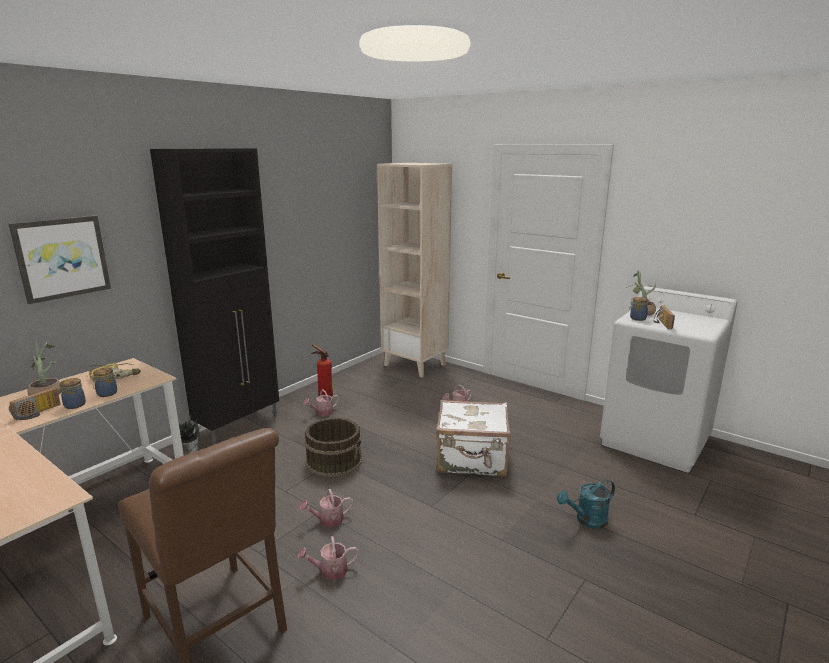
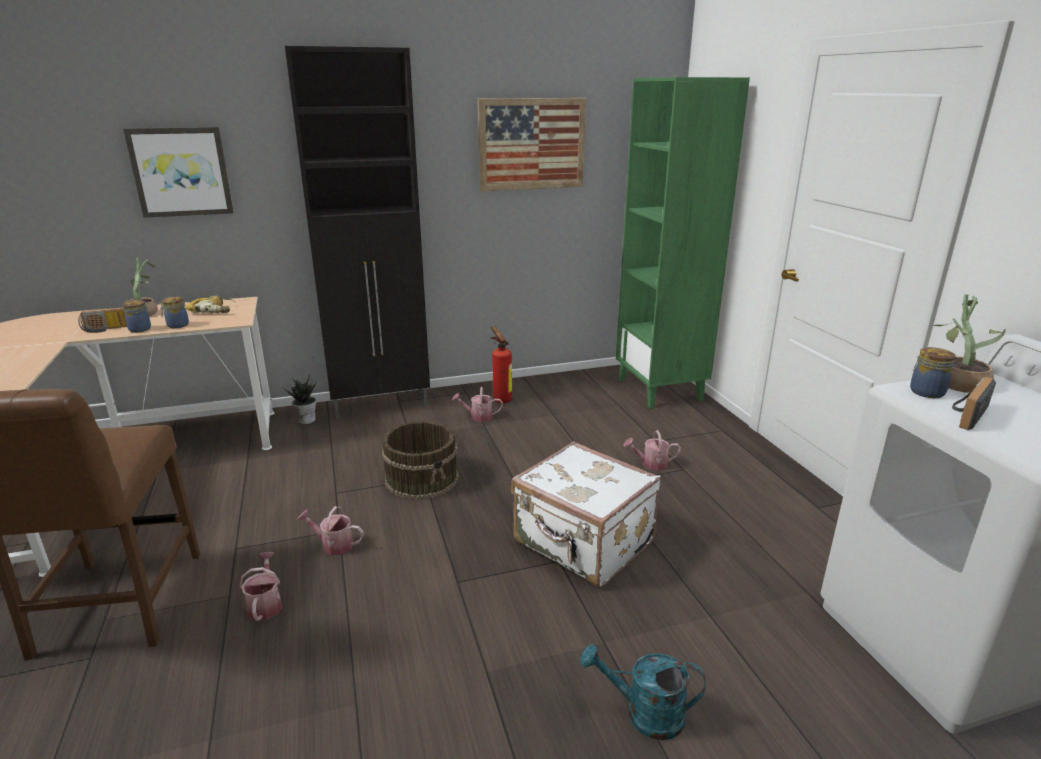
camera: 35 degrees right, 5 degrees up
(315, 210) = (532, 144): none -> picture
(330, 571) = (265, 604): watering can -> watering can turned 60 degrees clockwise
(415, 365) = (660, 390): beige bookcase -> green bookcase

